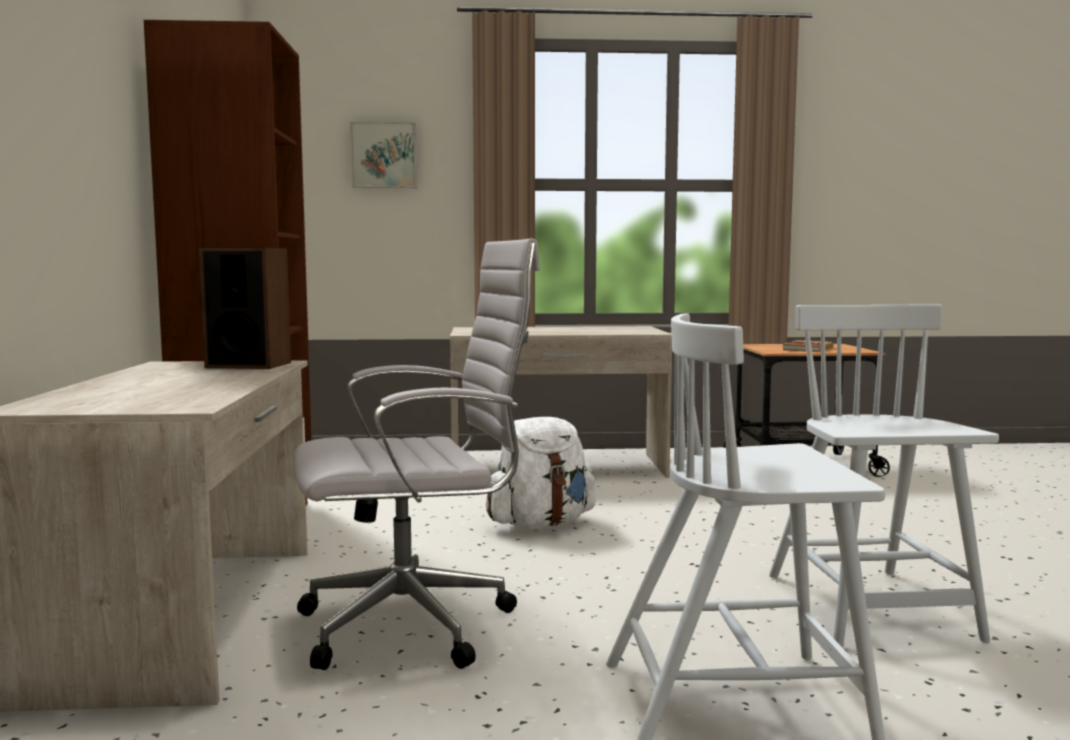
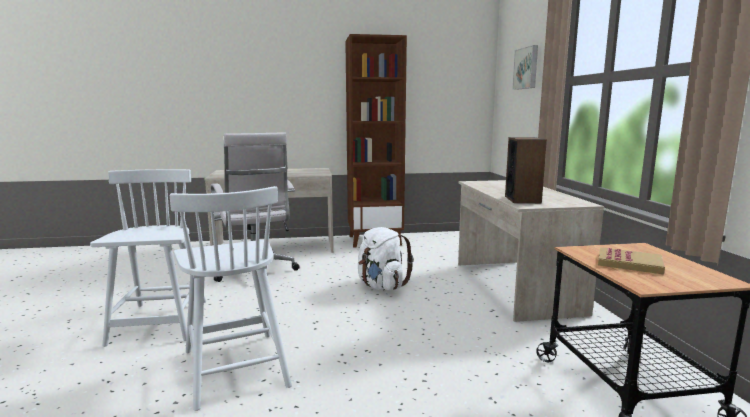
camera: 85 degrees right, 5 degrees up
(249, 365) = (314, 173): speaker -> speaker (522, 199)
(870, 608) = (235, 366): white chair -> white chair turned 75 degrees clockwise

